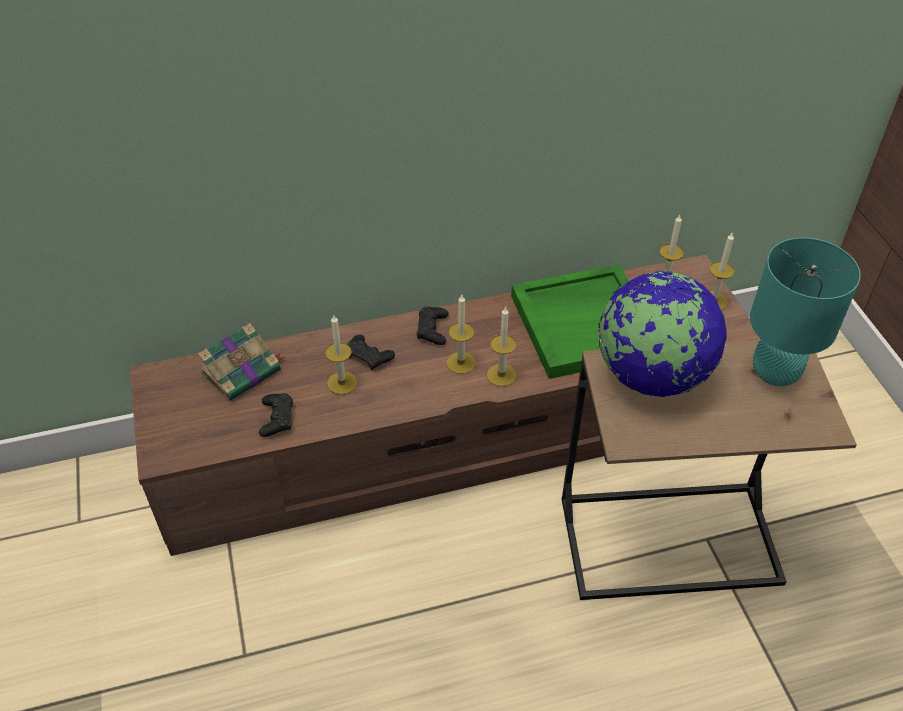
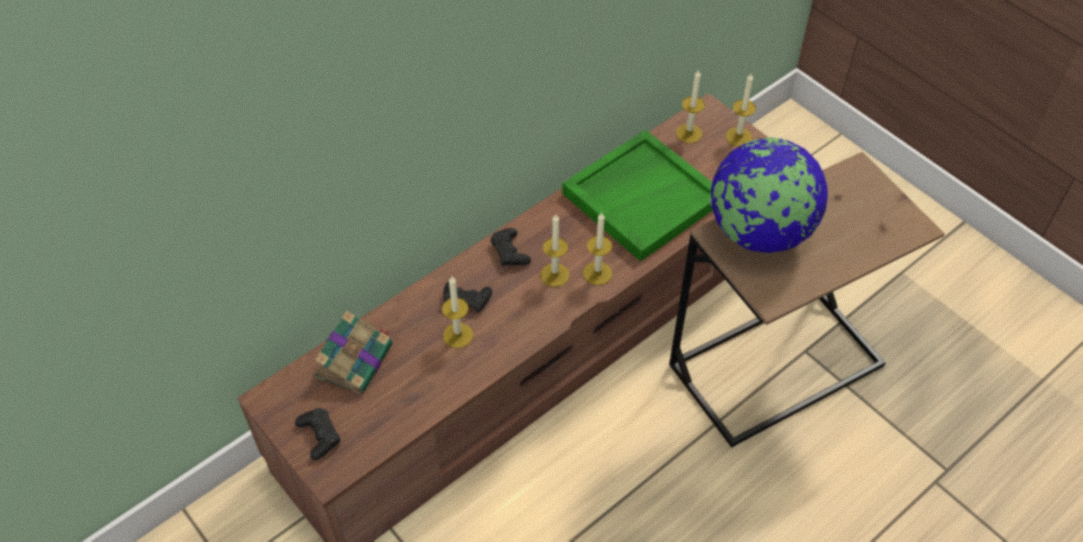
camera: 25 degrees left, 5 degrees up
(277, 418) = (418, 393): black game controller -> black game controller (319, 436)
(773, 374) = (852, 195): turquoise table lamp -> none

